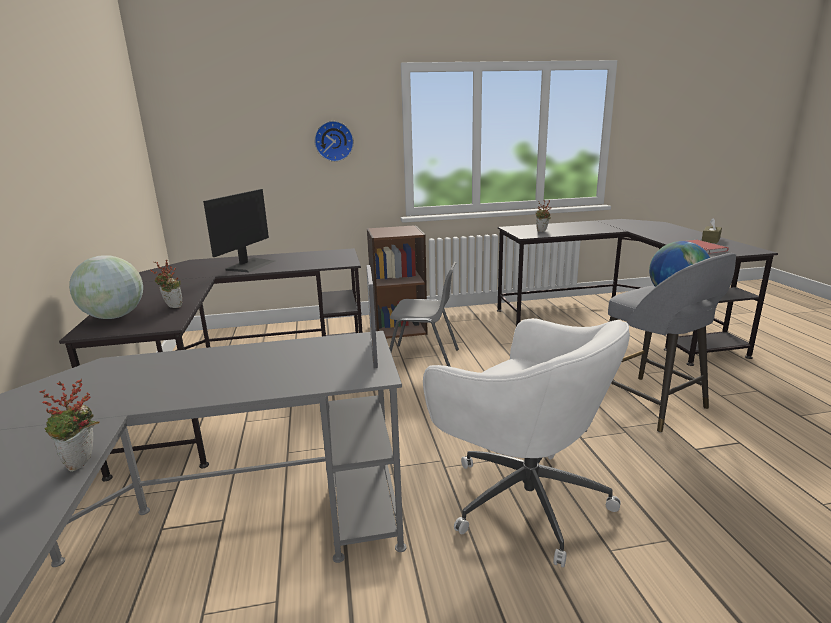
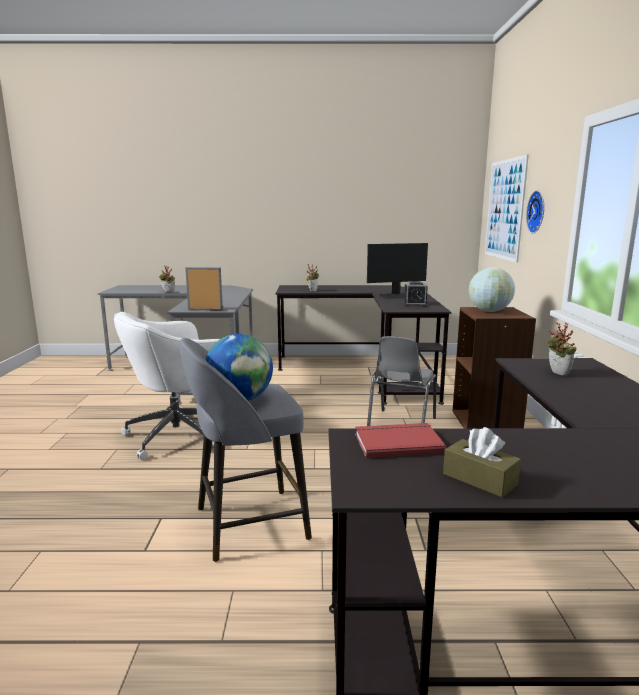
camera: 100 degrees right, 5 degrees down
(114, 317) = (305, 287): globe -> globe (489, 311)
(241, 142) = (505, 209): none -> picture
(250, 265) = (398, 296): monitor -> monitor turned 45 degrees counterclockwise
(314, 258) = (415, 304): none -> alarm clock

